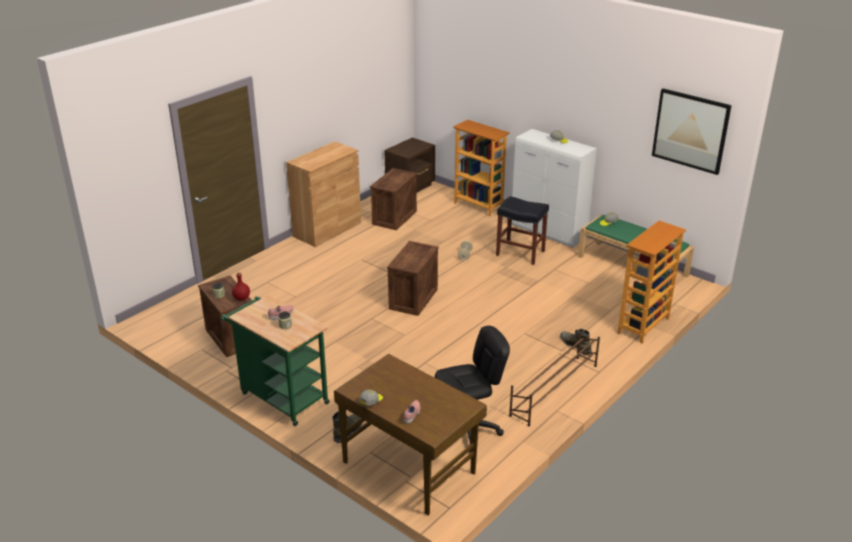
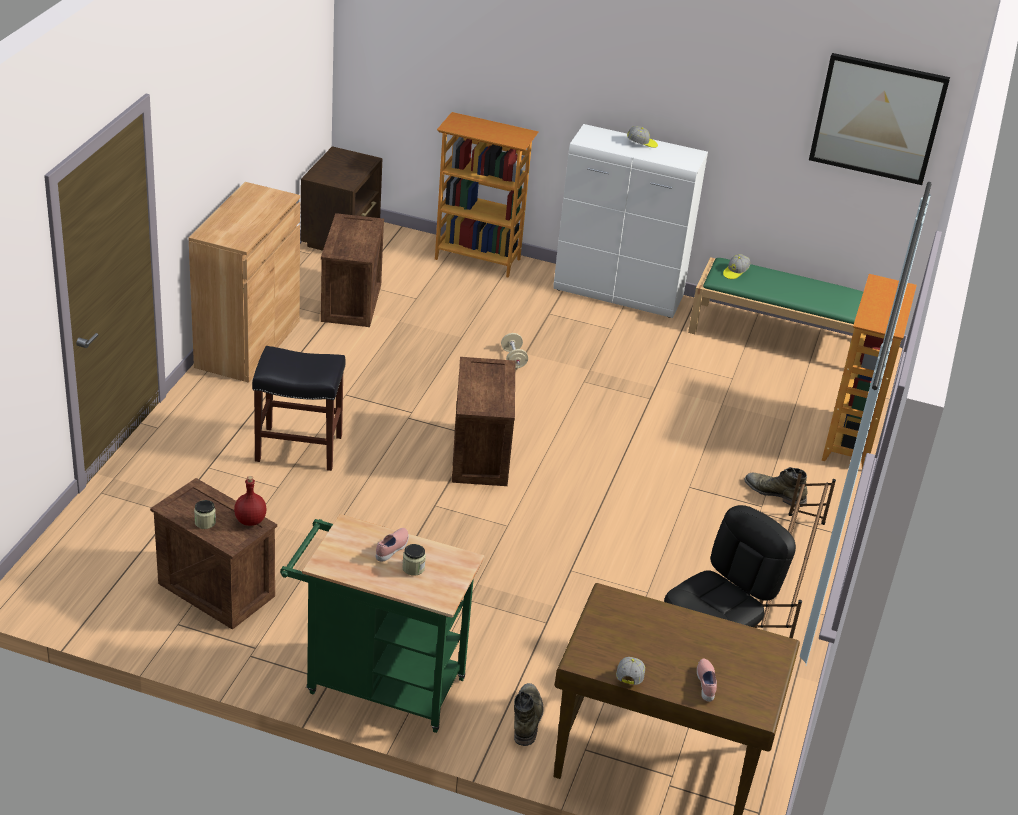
camera: 25 degrees left, 5 degrees up
(519, 253) = (596, 340): black stool -> black stool (297, 448)

